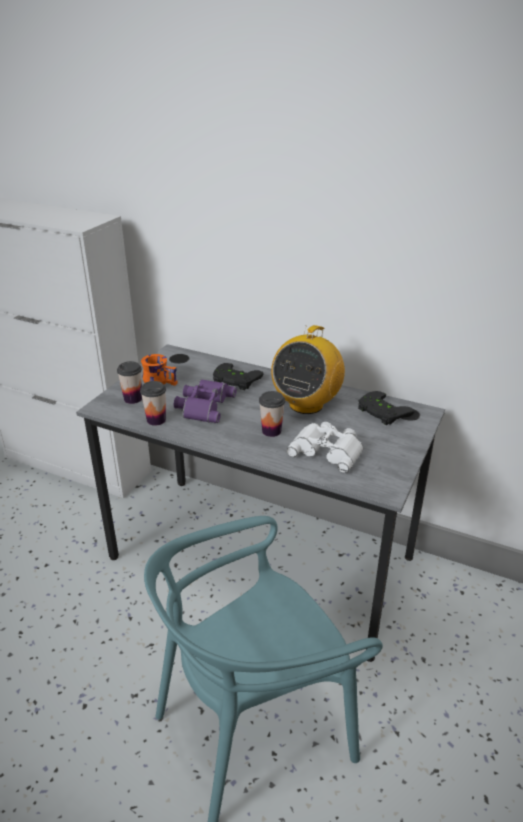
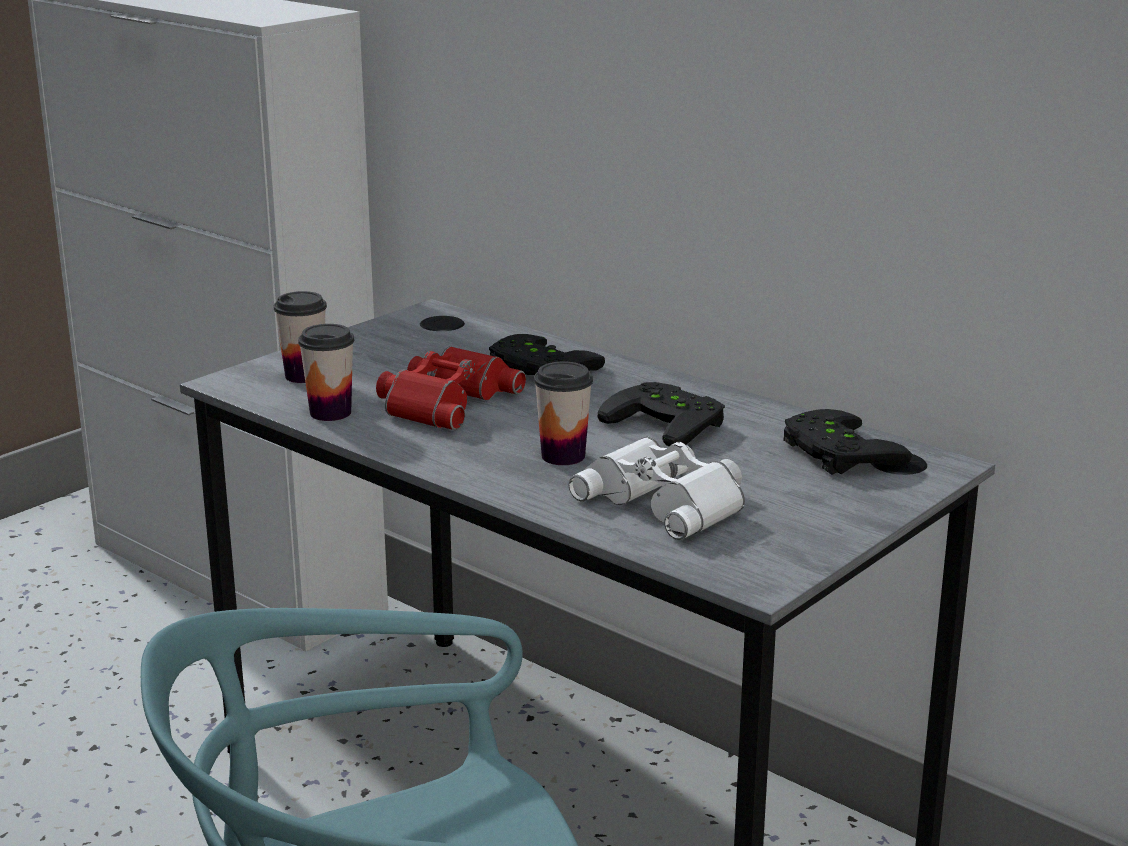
camera: 15 degrees right, 10 degrees down
(160, 380) = (380, 353): orange mug -> none
(203, 405) = (444, 400): purple binoculars -> red binoculars
(306, 404) = (670, 422): radio -> black game controller

